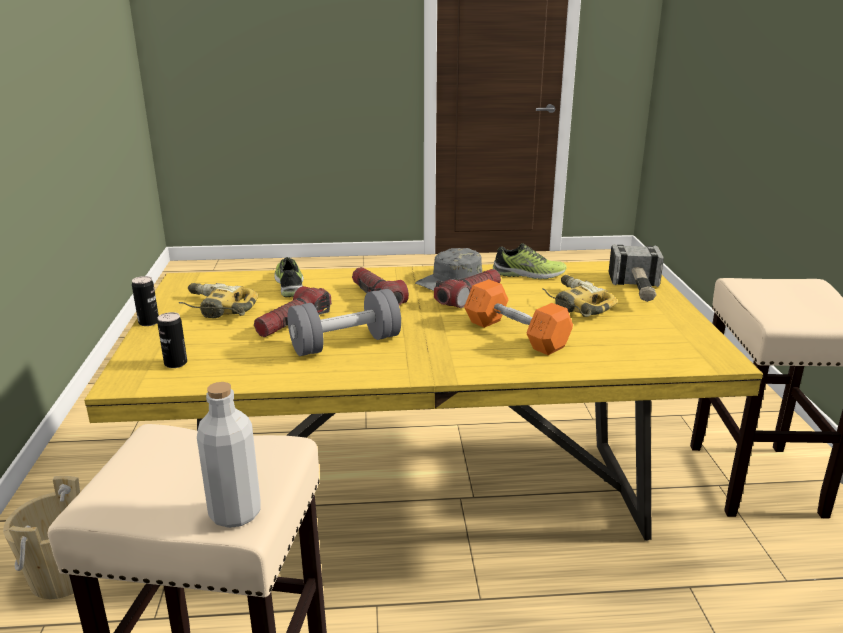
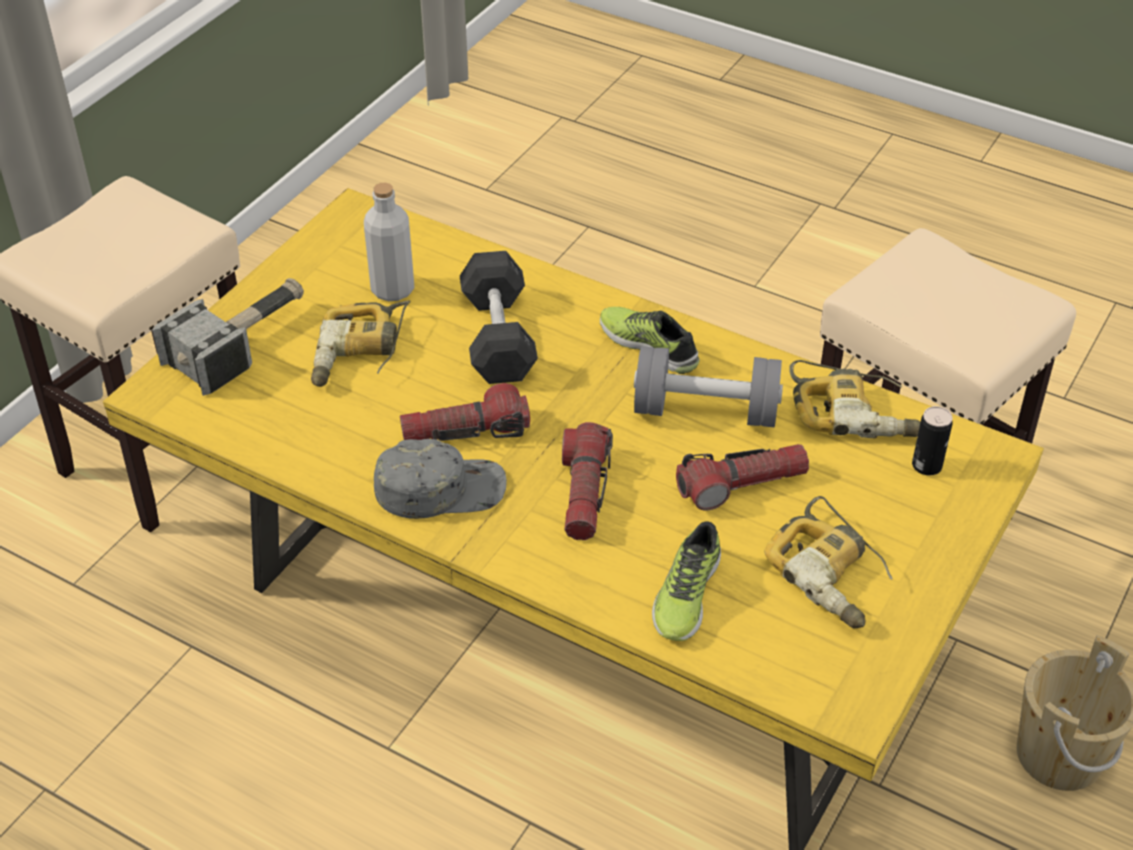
camera: 145 degrees left, 20 degrees up
(149, 322) = (942, 583): can -> none
(235, 513) = (927, 251): grey bottle -> grey bottle (392, 289)
(243, 373) = (854, 412): none -> power drill
(515, 334) = (498, 337): orange dumbbell -> grey dumbbell
(528, 274) = (316, 446): shoe -> shoe (650, 345)

